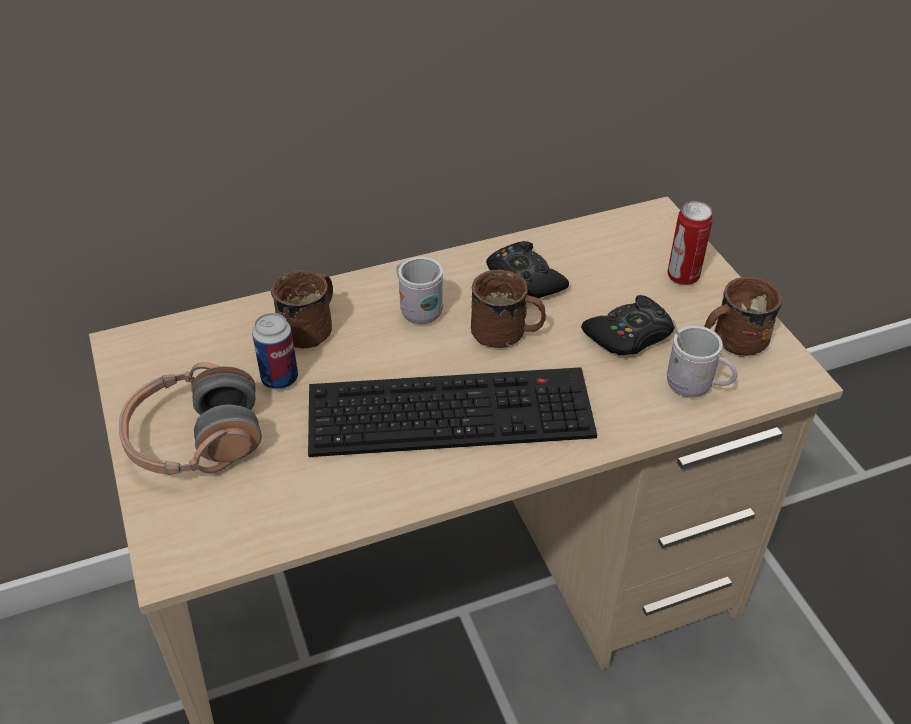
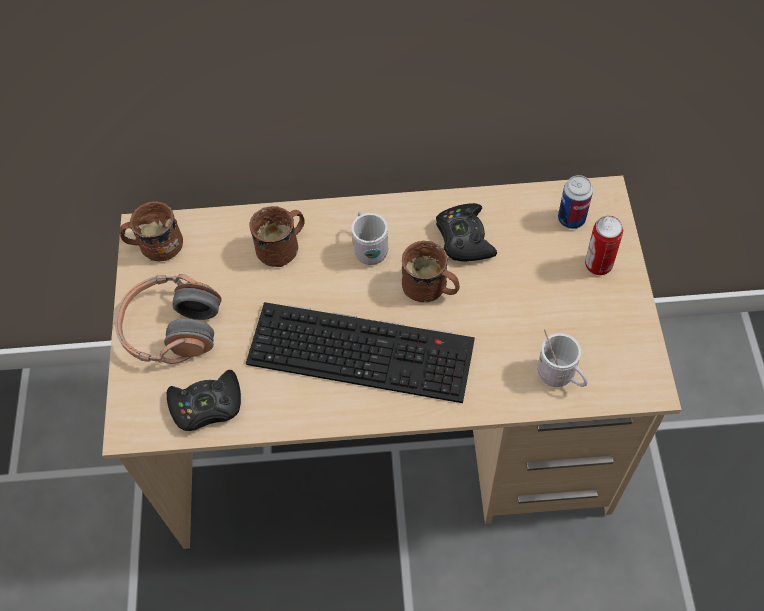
camera: 20 degrees right, 15 degrees up
(280, 379) = (246, 290): can -> can (571, 219)
(629, 335) = (528, 314): black game controller -> black game controller (207, 406)
(731, 341) = (609, 340): brown mug -> brown mug (155, 246)

